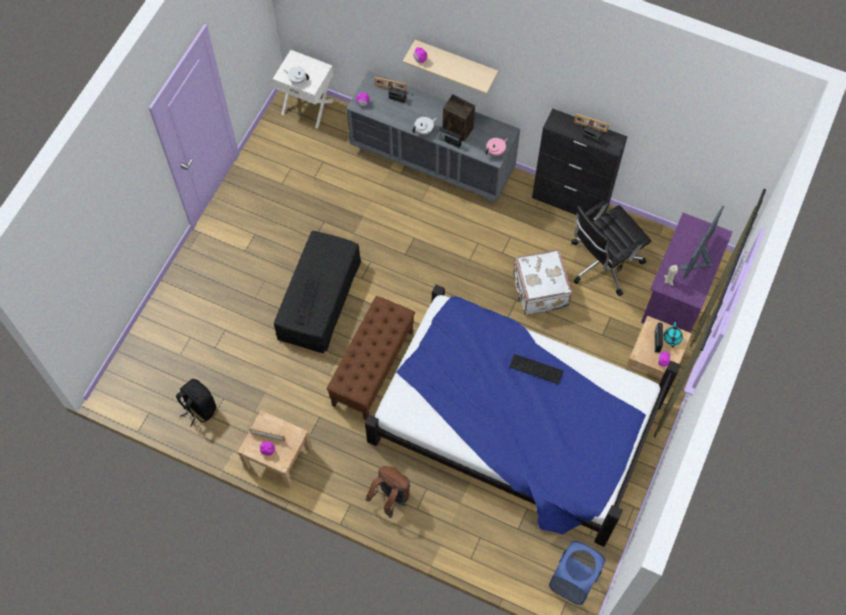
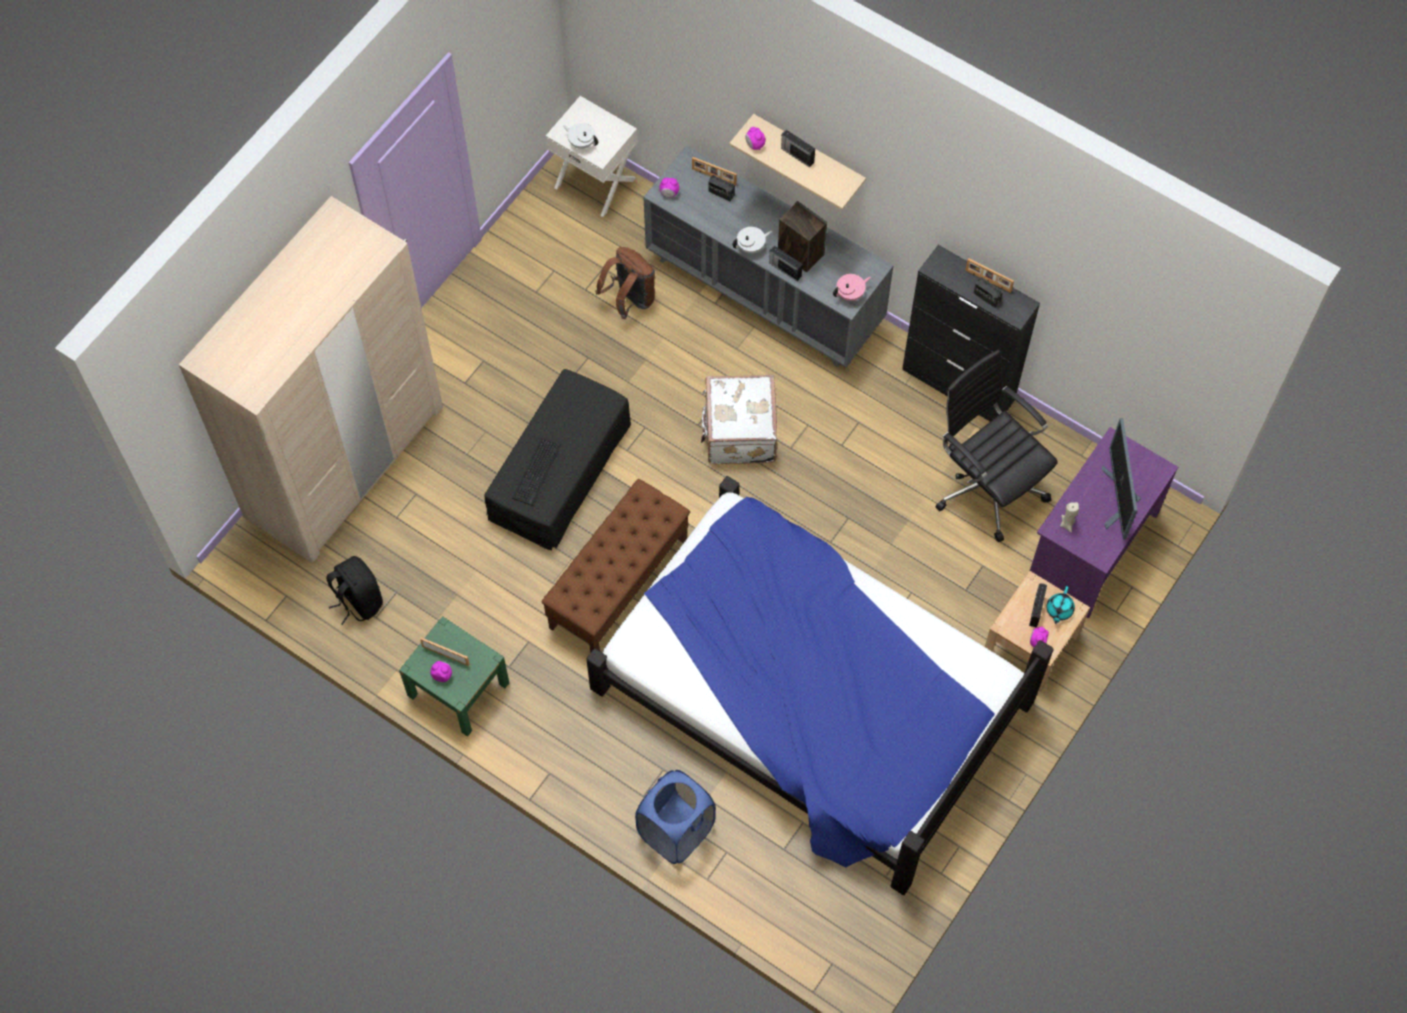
camera: 10 degrees right, 0 degrees up
(173, 316) = (344, 461): none -> beige wardrobe
(278, 457) = (458, 689): beige nightstand -> green nightstand
(390, 497) = (608, 773): brown backpack -> brown backpack (630, 300)
(449, 62) = (797, 155): none -> radio
(536, 370) = (847, 623): keyboard -> none
(539, 291) = (884, 510): white suitcase -> white suitcase (738, 432)
(573, 580) = (849, 936): blue laundry basket -> blue laundry basket (676, 831)
(602, 263) = (987, 484): black office chair -> black office chair turned 75 degrees clockwise
(699, 259) = (1118, 499): monitor -> monitor turned 45 degrees counterclockwise

